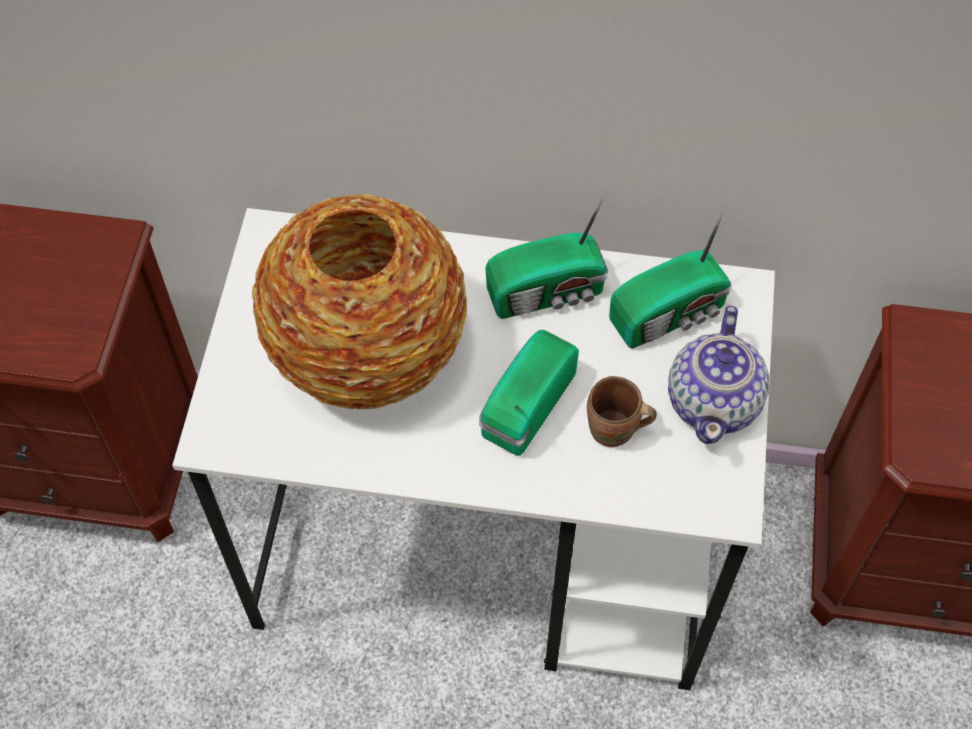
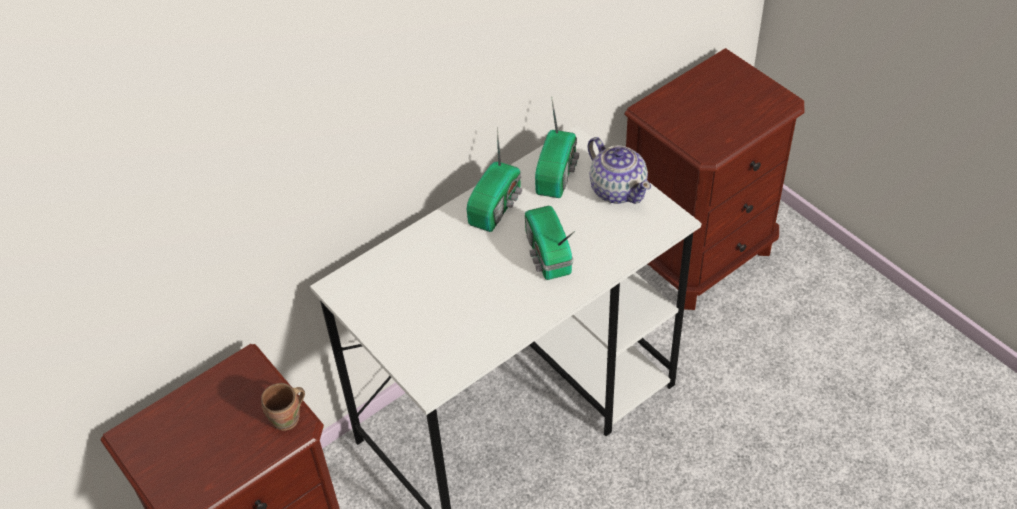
camera: 45 degrees left, 10 degrees down
(369, 352) = (452, 292): vase -> none
(614, 432) = (595, 233): brown mug -> brown mug (288, 419)

